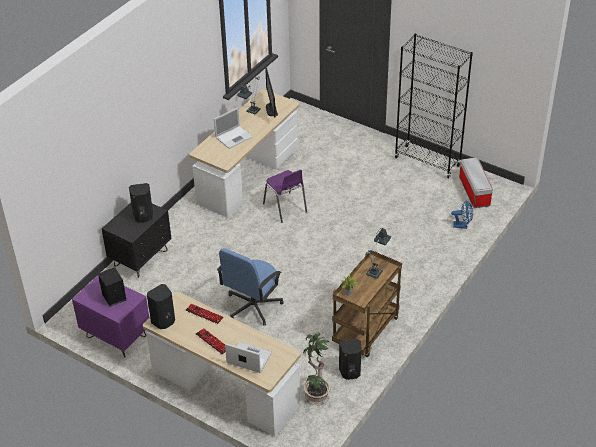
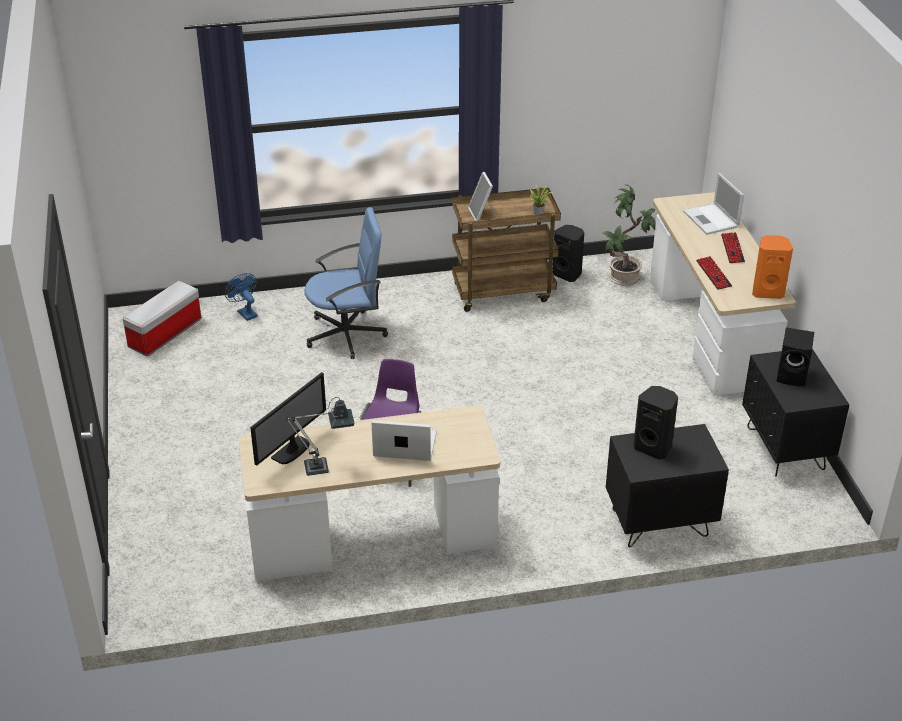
camera: 135 degrees left, 5 degrees down
(116, 337) = (785, 449): purple nightstand -> black nightstand
(164, 321) = (767, 291): black speaker -> orange speaker
(252, 306) = (586, 382): blue office chair -> blue office chair (347, 334)
(376, 270) = (482, 214): table lamp -> picture frame
(427, 162) = (140, 397): black bookcase -> none

